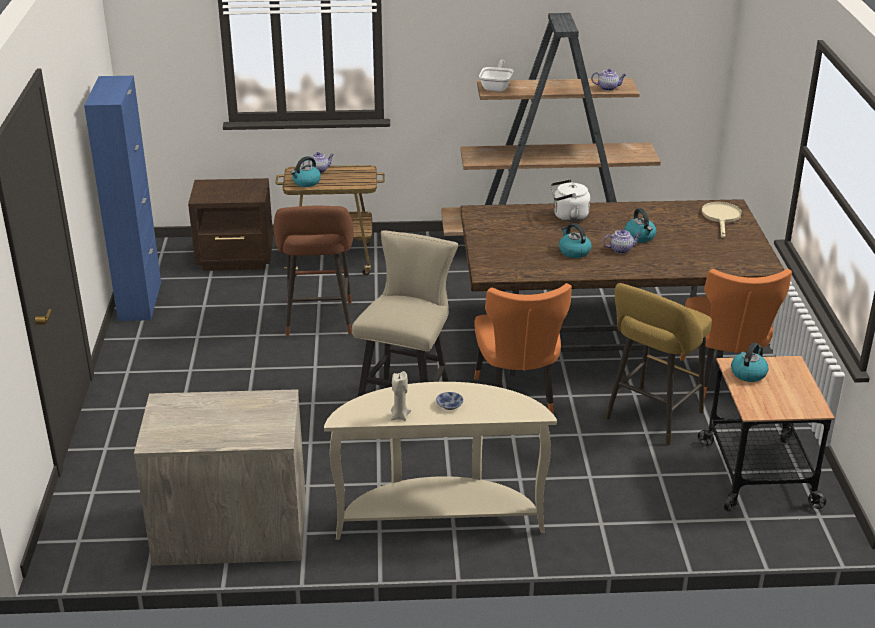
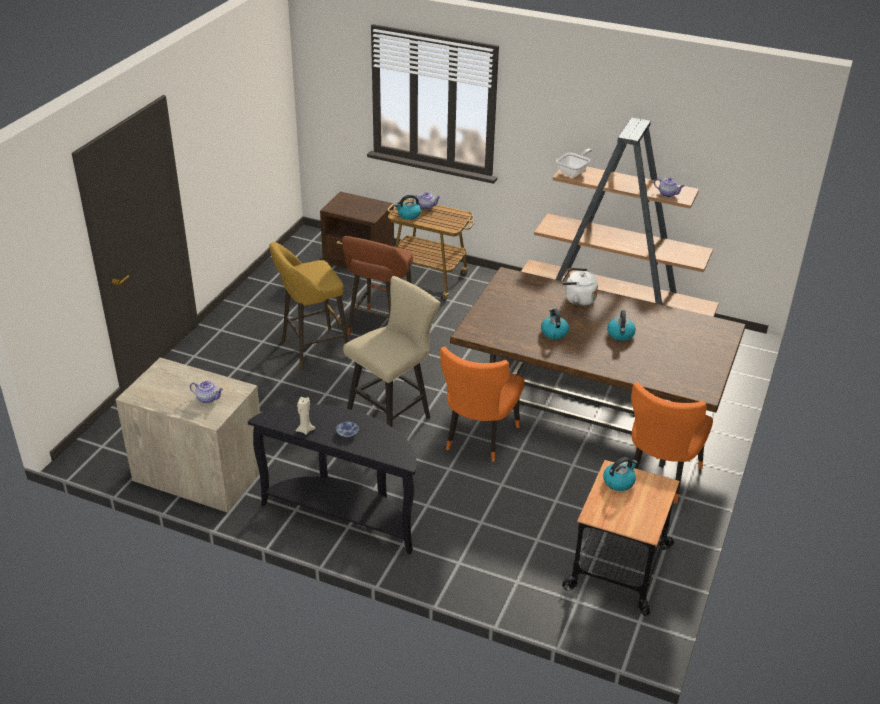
camera: 25 degrees right, 5 degrees up
(140, 301) = (268, 277): blue cabinet -> none
(439, 517) = (344, 514): beige console table -> black console table
(621, 249) = (594, 341): teapot -> teapot (208, 398)
(651, 418) = (569, 490): yellow stool -> yellow stool (311, 349)
(721, 218) = (708, 336): beige frying pan -> none

